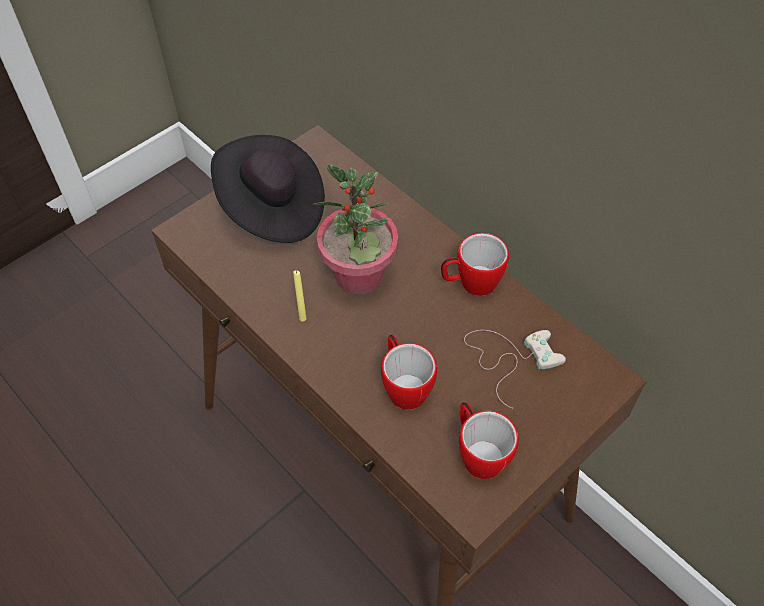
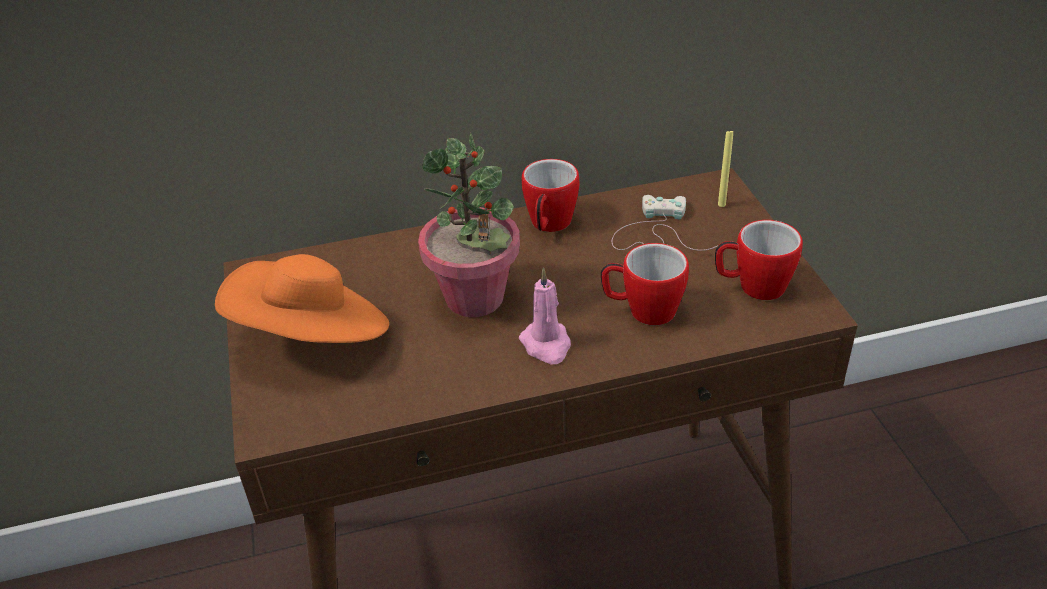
camera: 60 degrees left, 15 degrees down
(272, 208) = (313, 337): black hat -> orange hat
(302, 318) = (498, 359): yellow candle -> yellow candle (721, 204)
(332, 340) = (546, 345): none -> pink candle

